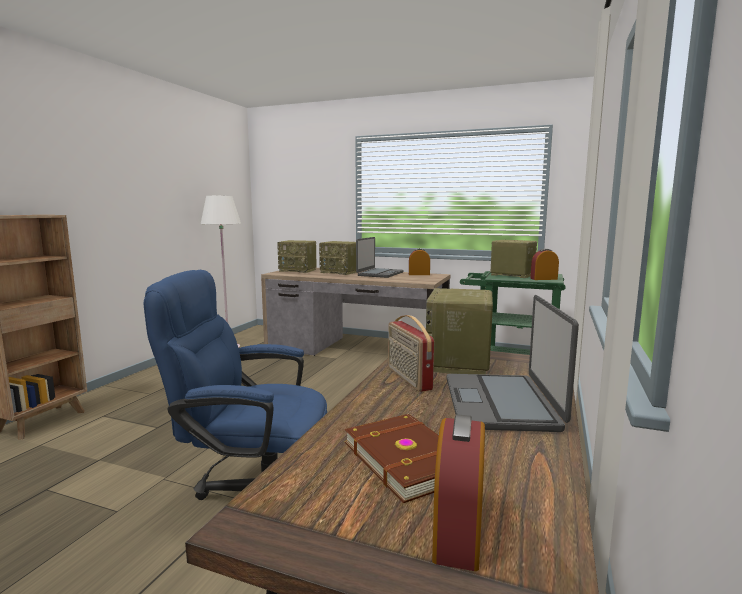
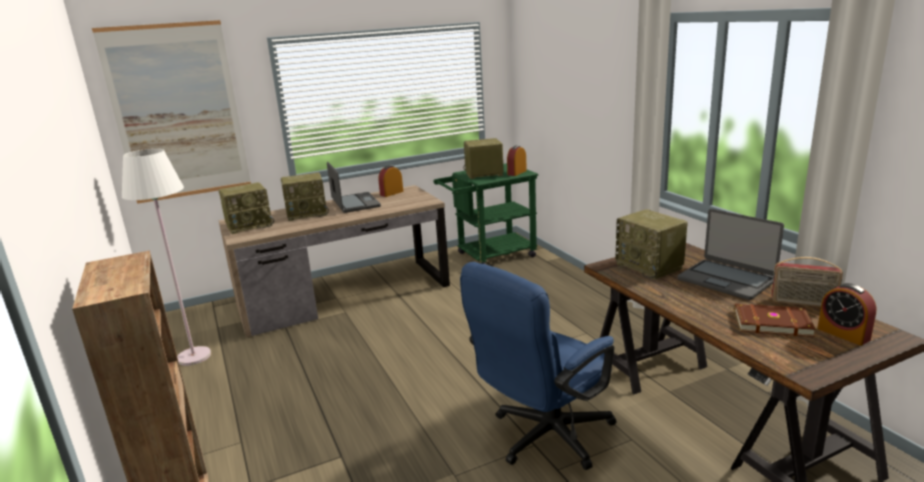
camera: 45 degrees left, 10 degrees up
(292, 187) = (178, 112): none -> picture
(408, 378) = (662, 288): radio -> radio (803, 303)

